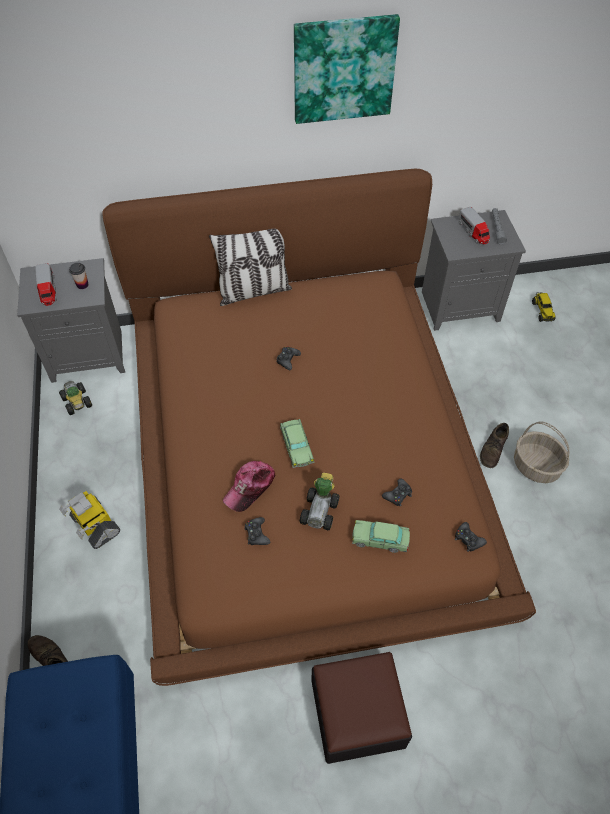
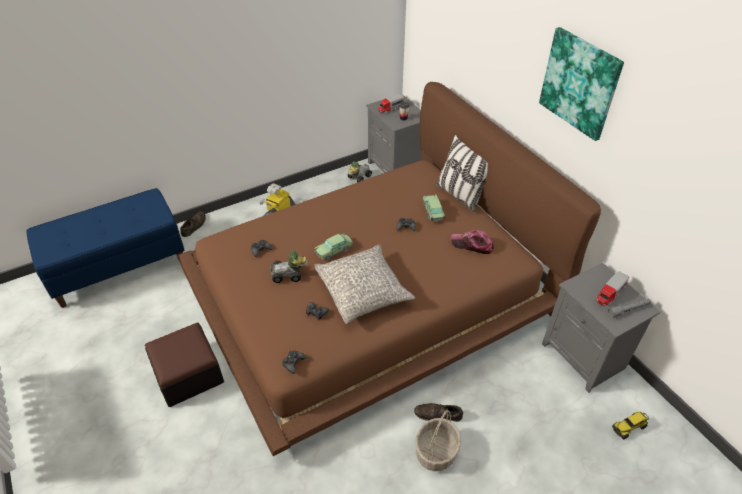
camera: 70 degrees right, 10 degrees down
(250, 487) = (293, 237): cap -> cap (472, 245)
(379, 436) = (363, 291): none -> grey pillow
(380, 539) = (276, 311): toy car -> toy car (433, 211)

